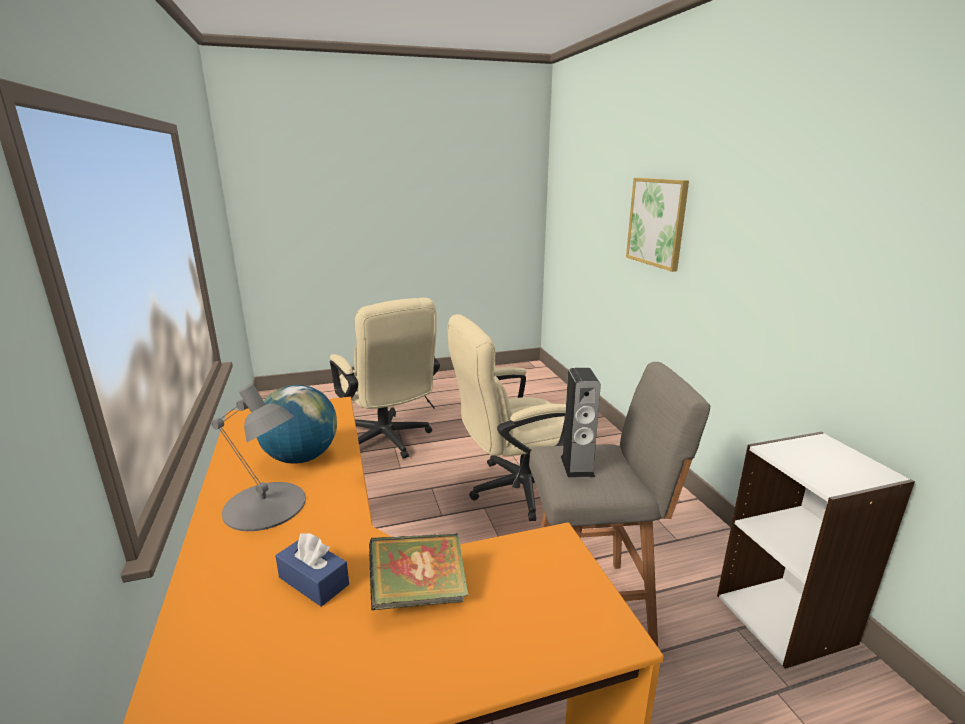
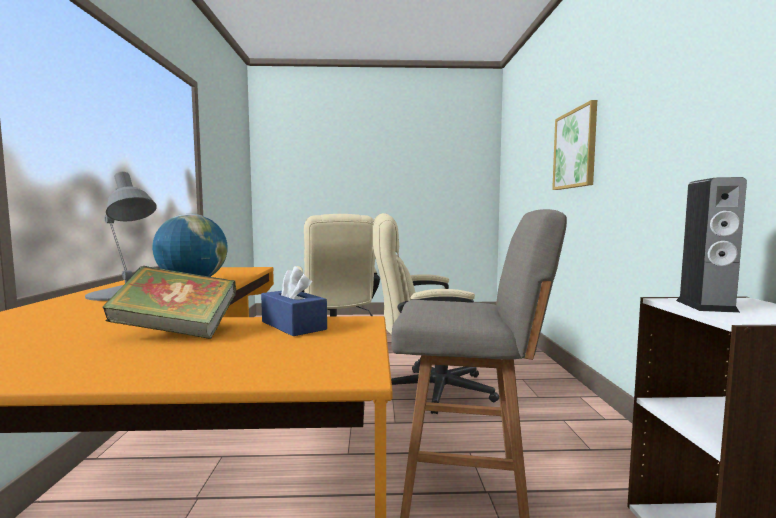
camera: 15 degrees right, 15 degrees down
(314, 581) = (100, 320): blue tissue box -> blue tissue box (293, 325)
(577, 466) = (439, 306): speaker -> speaker (705, 306)

